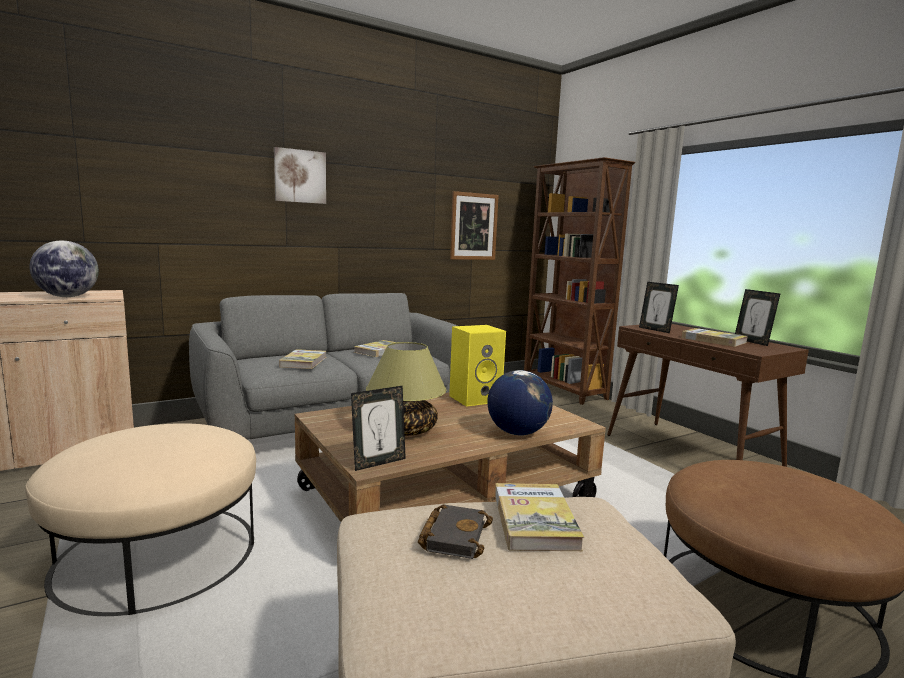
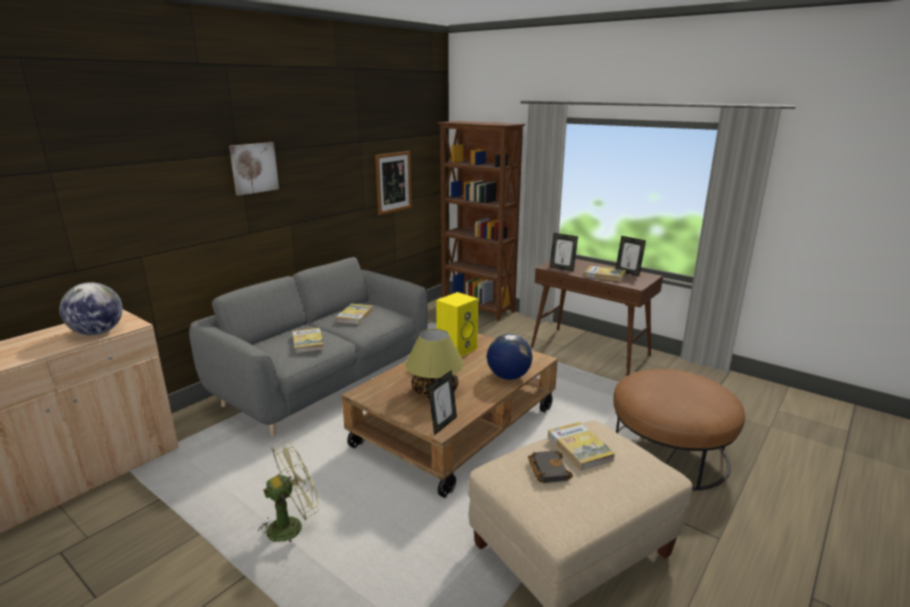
camera: 20 degrees left, 10 degrees up
(157, 554) = (292, 525): beige ottoman -> green fan

